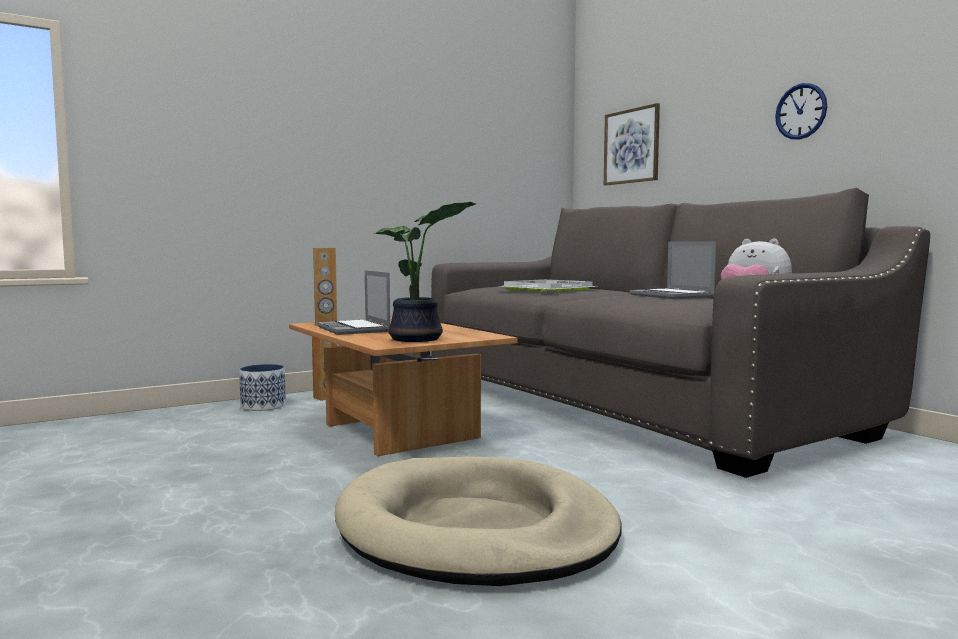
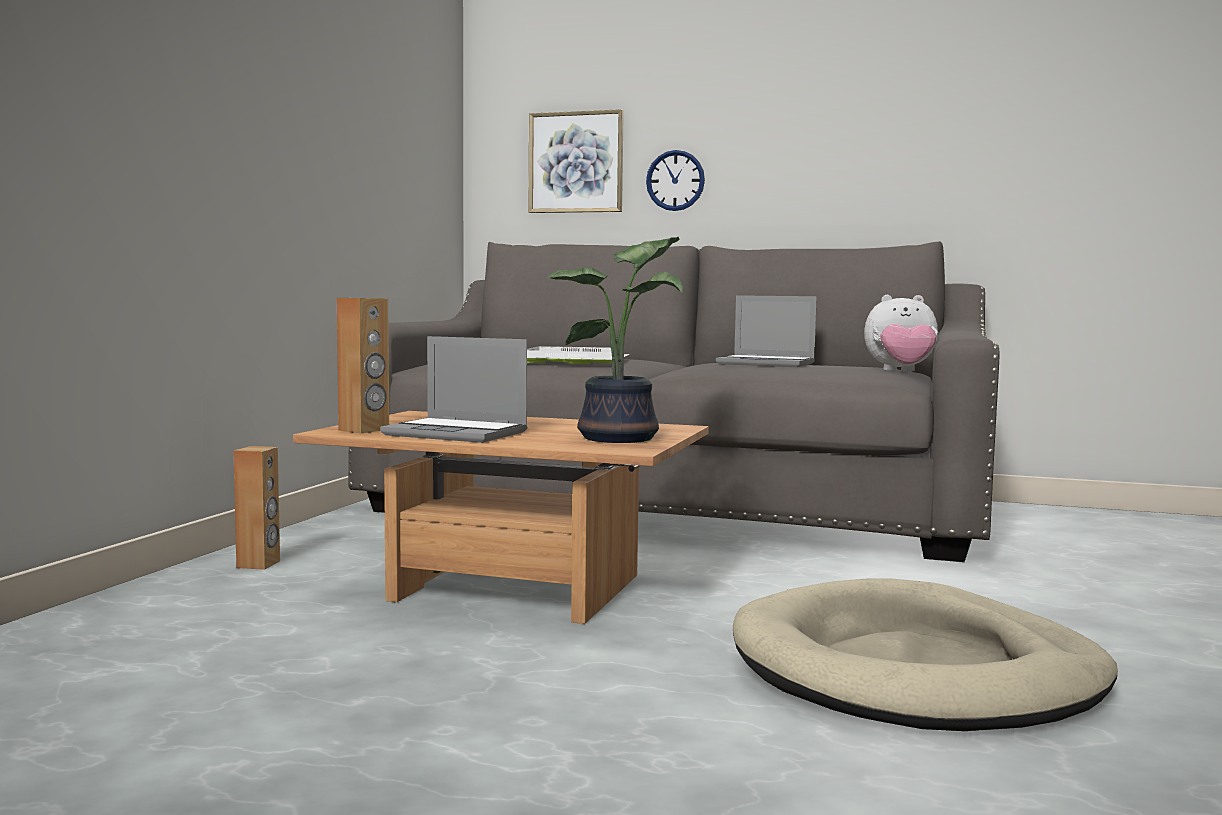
camera: 40 degrees left, 0 degrees up
(263, 406) = (184, 595): planter -> none
(801, 111) = (829, 147): wall clock -> wall clock (675, 180)

